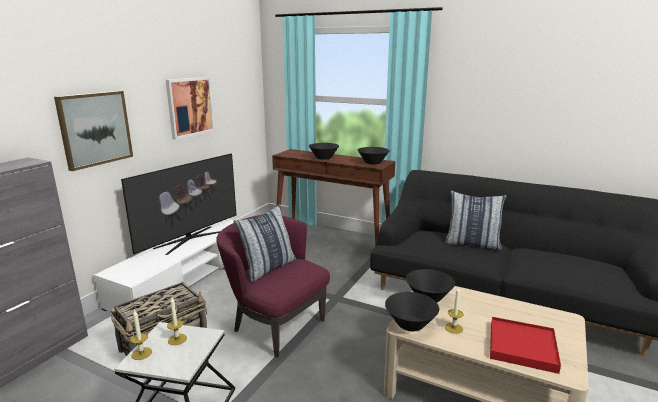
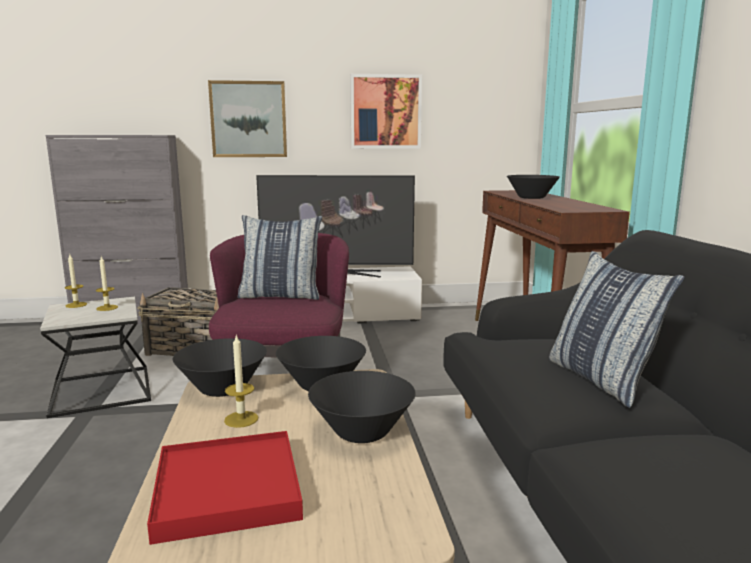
camera: 55 degrees right, 5 degrees down
(373, 163) = (578, 208): black bowl -> black bowl (361, 432)

